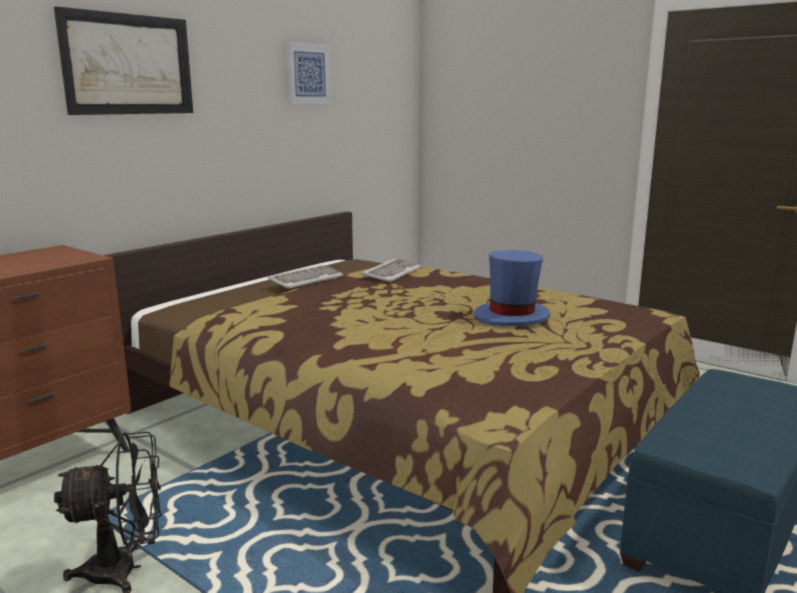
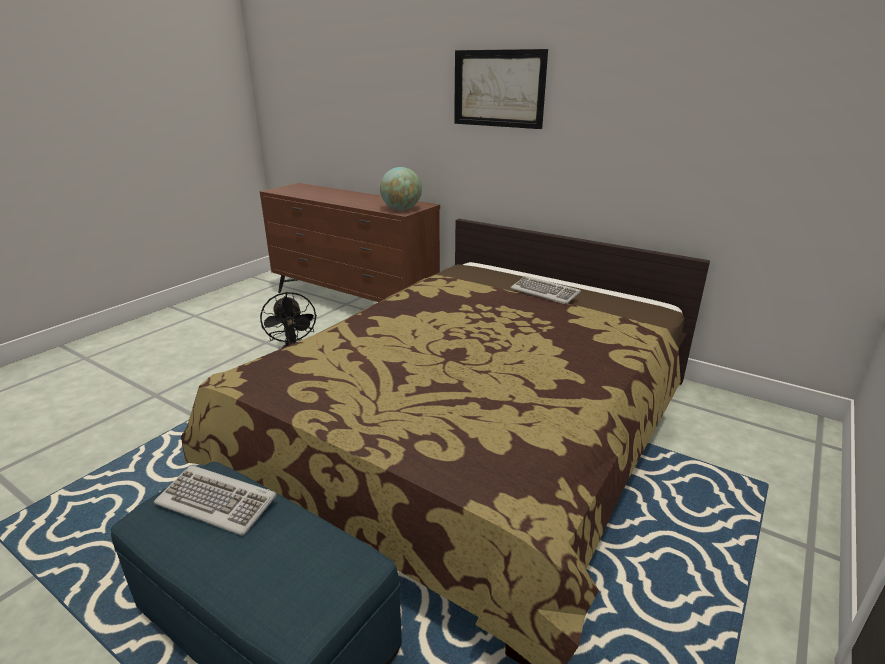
camera: 85 degrees right, 10 degrees up
(64, 258) = (401, 209): none -> globe
(307, 74) = (691, 95): picture -> none
(391, 273) = (593, 324): keyboard -> keyboard (217, 502)
(511, 316) = (454, 385): blue hat -> none

